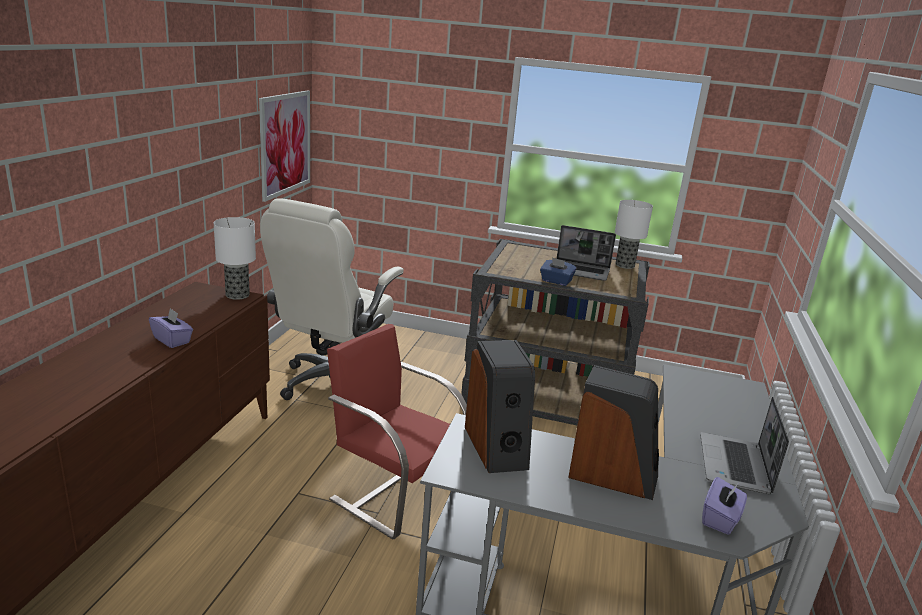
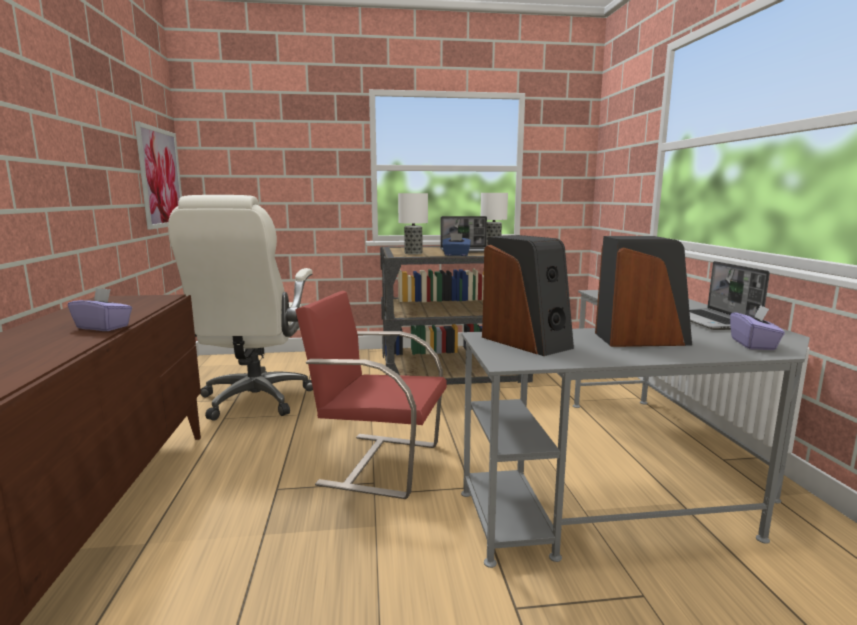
camera: 20 degrees left, 10 degrees down
(238, 295) = (156, 297): table lamp -> table lamp (413, 253)

